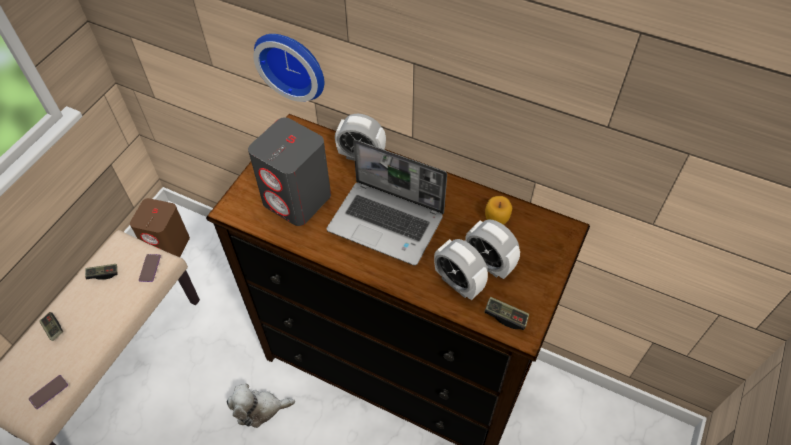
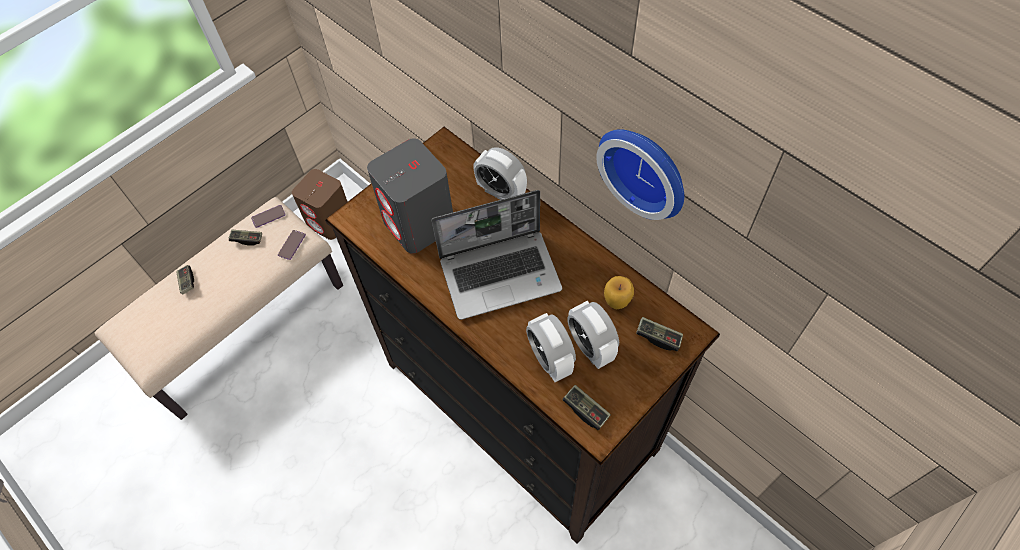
camera: 20 degrees right, 5 degrees up
(49, 392) = (166, 343): phone -> phone (268, 216)
(259, 409) = (367, 413): plush toy -> none
(292, 63) = (450, 77): wall clock -> wall clock (646, 169)
(387, 223) = (501, 273): laptop -> laptop turned 60 degrees counterclockwise
(542, 240) = (658, 337): none -> game controller

